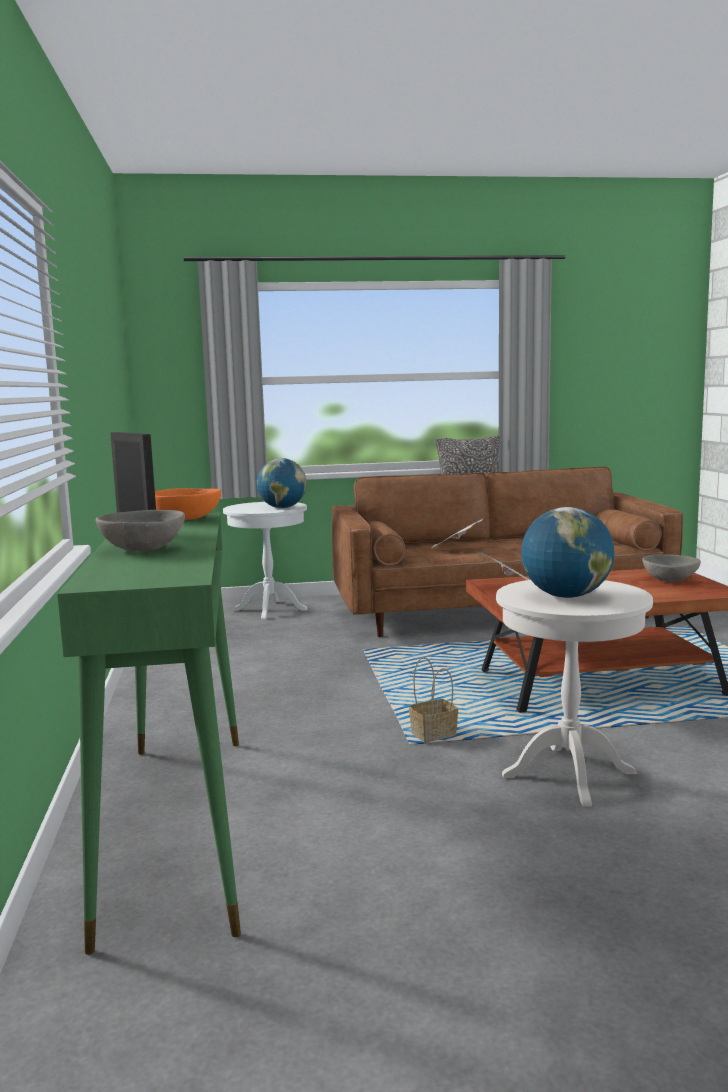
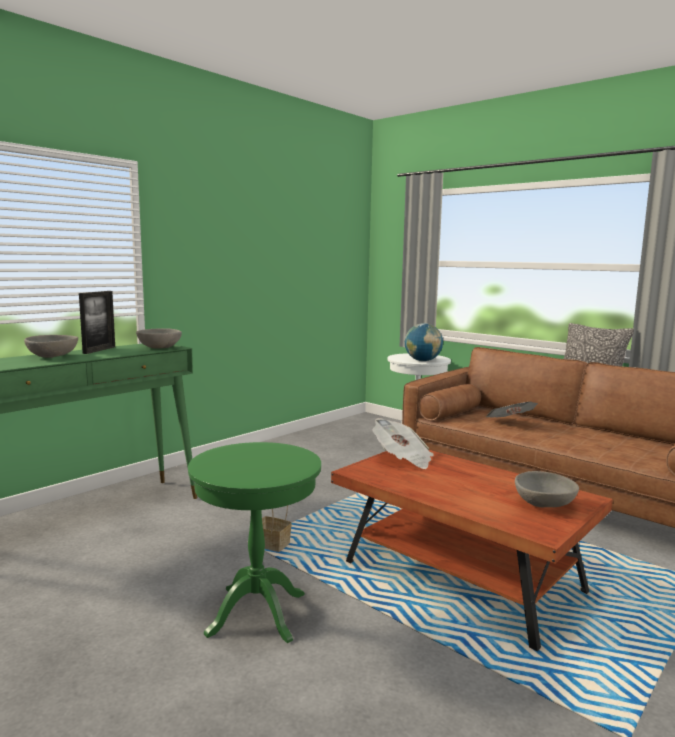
camera: 50 degrees right, 0 degrees up
(188, 518) = (160, 348): orange bowl -> grey bowl
(566, 596) = (244, 461): globe -> none
(568, 774) = (257, 613): white side table -> green side table

